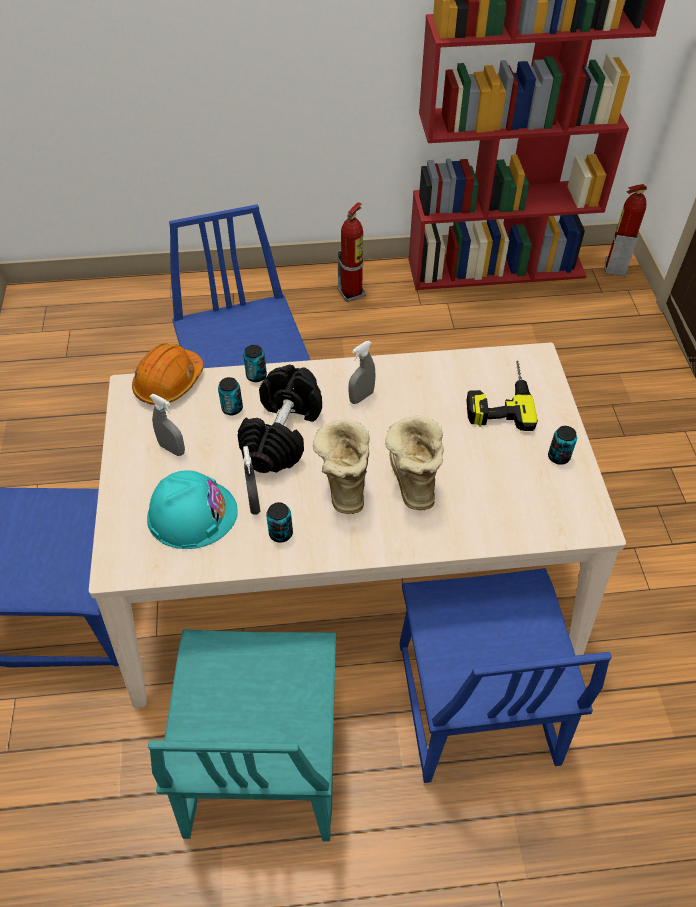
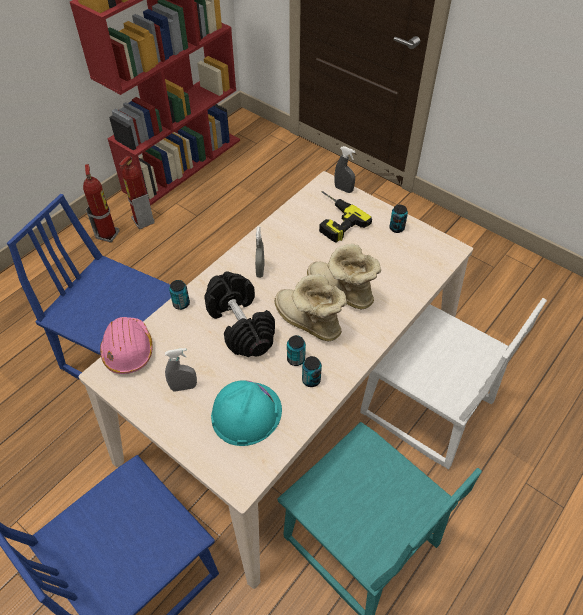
camera: 45 degrees left, 0 degrees up
(169, 383) = (128, 350): orange hard hat -> pink hard hat
(232, 408) = (191, 334): can -> can (296, 359)
(254, 503) = (275, 376): grey spray bottle -> grey spray bottle (343, 189)
(474, 703) = (426, 409): blue chair -> white chair
(614, 268) = (249, 126): fire extinguisher -> fire extinguisher (143, 221)

